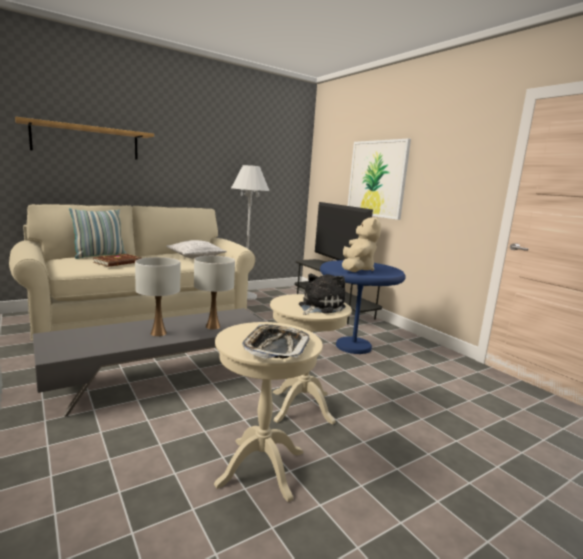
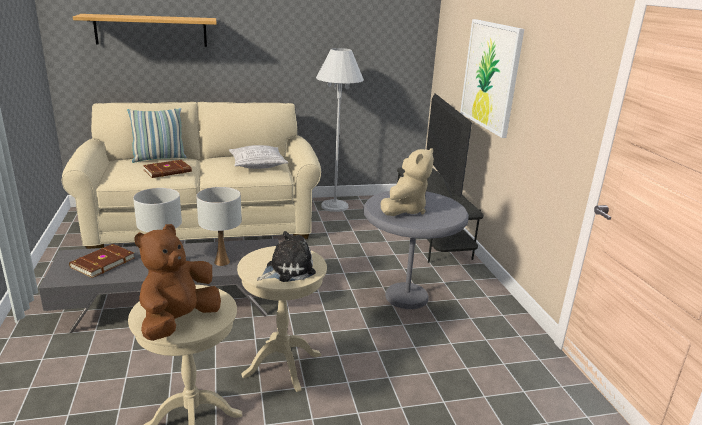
camera: 20 degrees right, 10 degrees up
(92, 338) = (102, 262): none -> brown book
(276, 347) = (178, 322): tray -> brown plush toy
(353, 346) = (406, 297): blue side table -> grey side table

